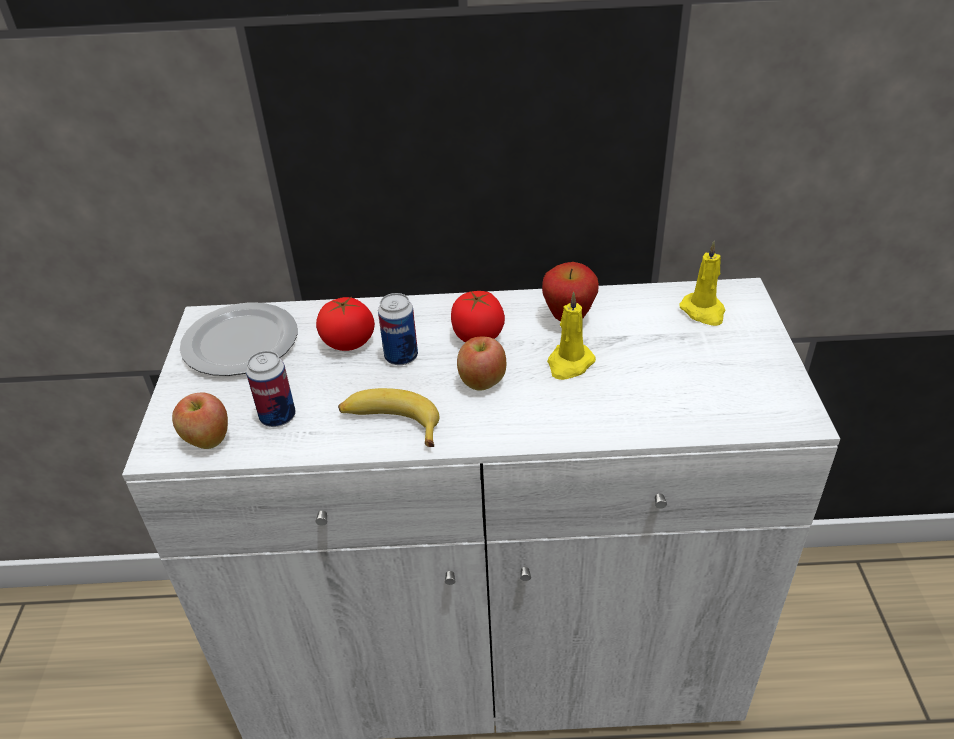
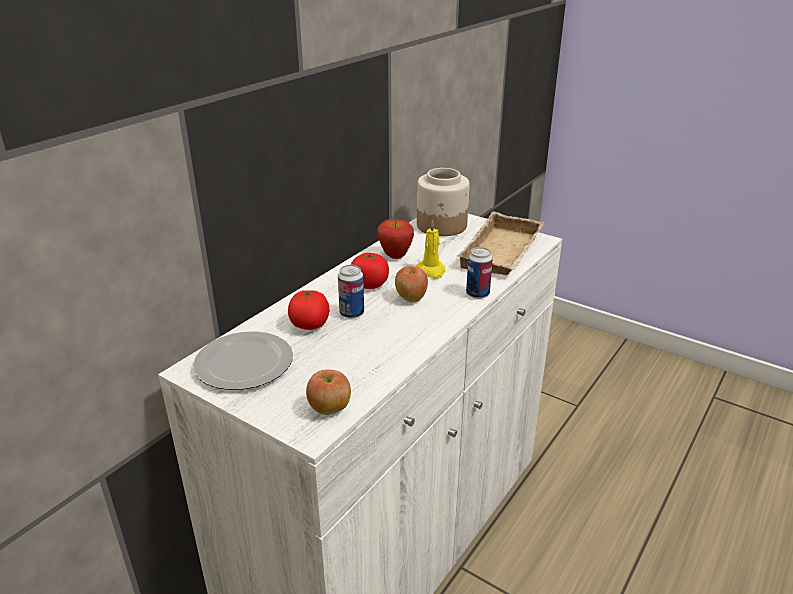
camera: 55 degrees left, 10 degrees down
(278, 417) = (345, 374): can -> can (477, 294)
(390, 423) = (406, 338): banana -> none
(703, 312) = (442, 226): yellow candle -> jar
(704, 401) = (504, 253): none -> beige tray

